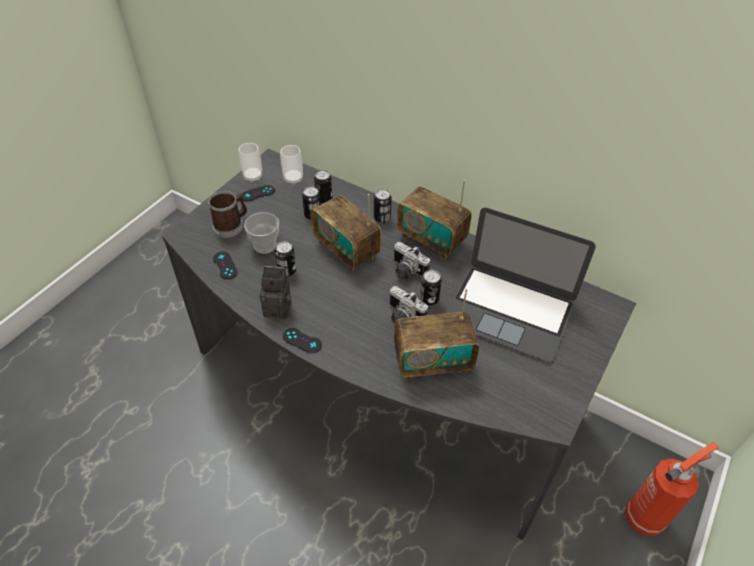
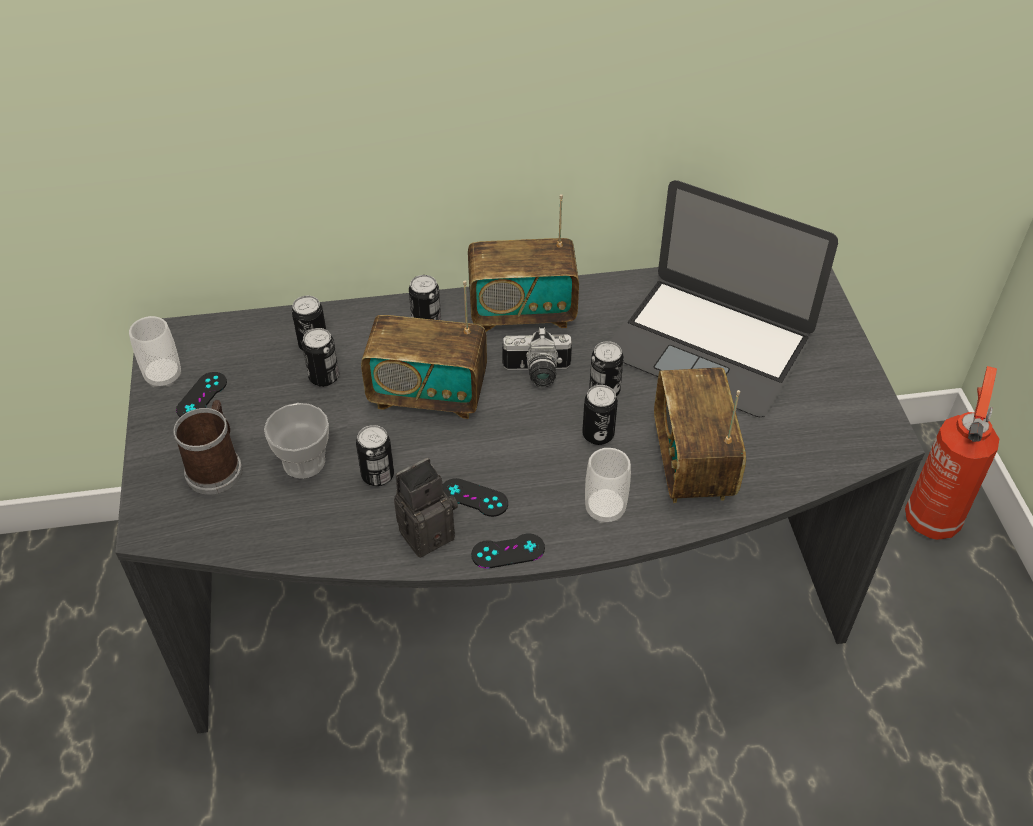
camera: 40 degrees left, 0 degrees up
(225, 265) = (276, 528): black game controller -> black game controller (474, 498)
(293, 179) = (233, 343): cup -> cup (605, 509)
(402, 317) = (598, 434): camera -> can
(432, 362) = (692, 463): radio -> radio turned 135 degrees clockwise
(509, 311) = (709, 345): laptop -> laptop turned 45 degrees clockwise

